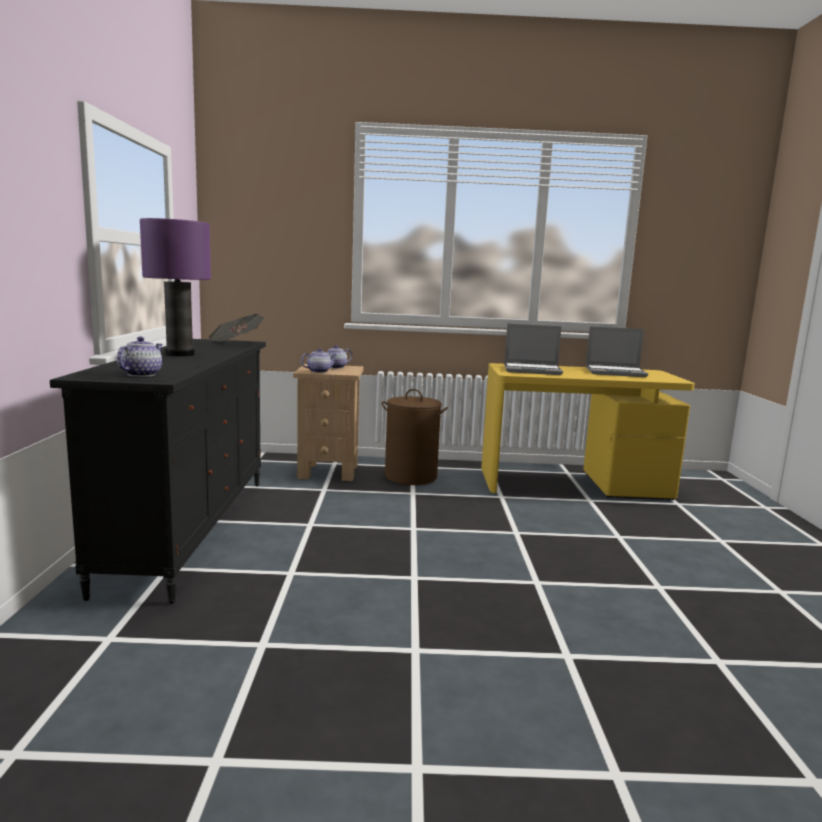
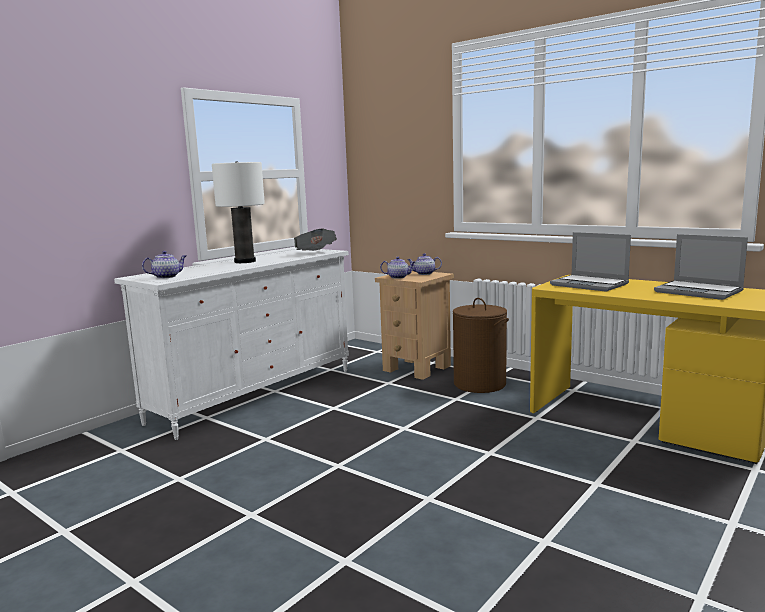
camera: 40 degrees right, 0 degrees up
(180, 354) = (245, 261): purple table lamp -> white table lamp
(189, 530) = (254, 395): black dresser -> white dresser

